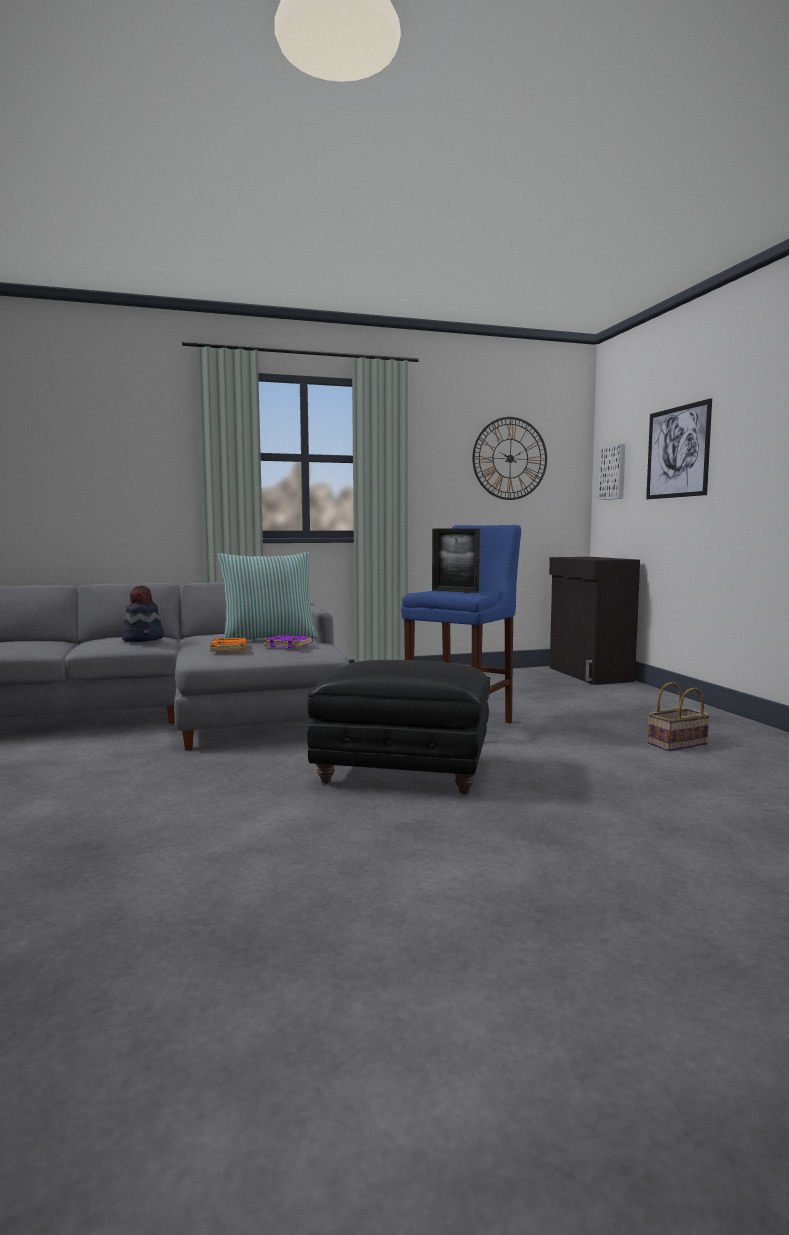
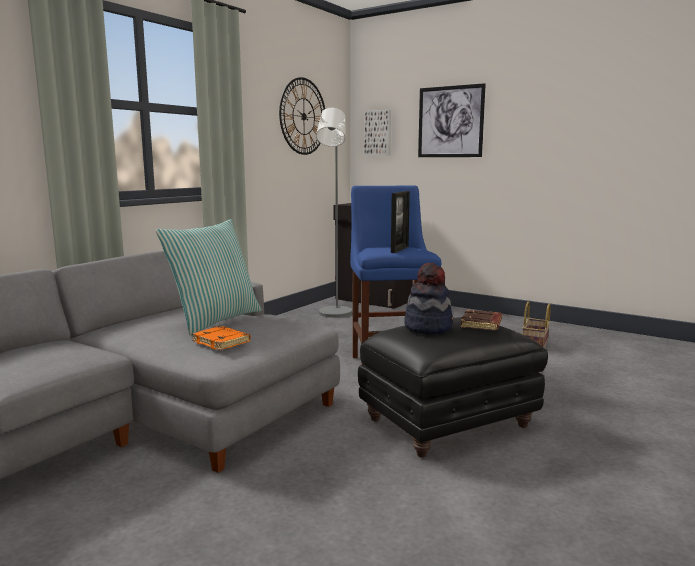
camera: 40 degrees left, 5 degrees up
(143, 639) = (67, 350): hat -> hat (428, 327)
(289, 645) = (268, 325): purple book -> none
(435, 666) = (482, 324): none -> brown book
(455, 591) = (399, 249): picture frame -> picture frame turned 60 degrees counterclockwise
(514, 679) = (334, 314): none -> grey floor lamp

